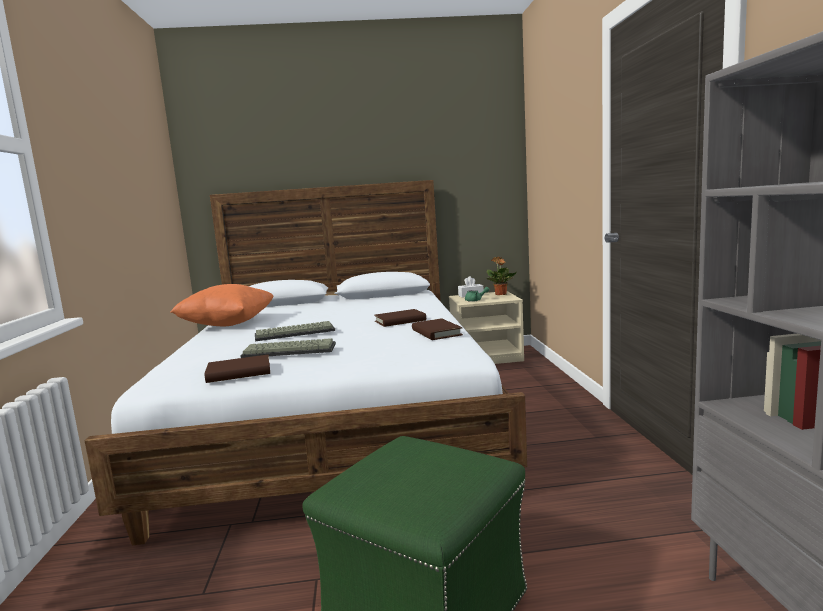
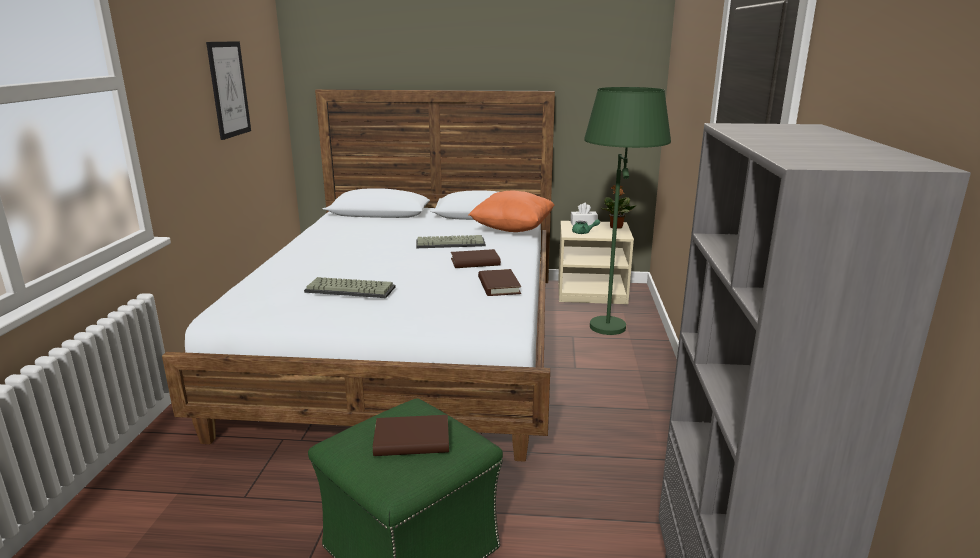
camera: 10 degrees right, 10 degrees up
(131, 184) = (229, 89): none -> picture
(228, 324) = (315, 239): orange pillow -> orange pillow (512, 229)
(239, 373) = (296, 311): brown book -> brown book (412, 440)
(295, 332) = (368, 264): keyboard -> keyboard (451, 243)
(524, 385) = (612, 336): none -> green floor lamp

